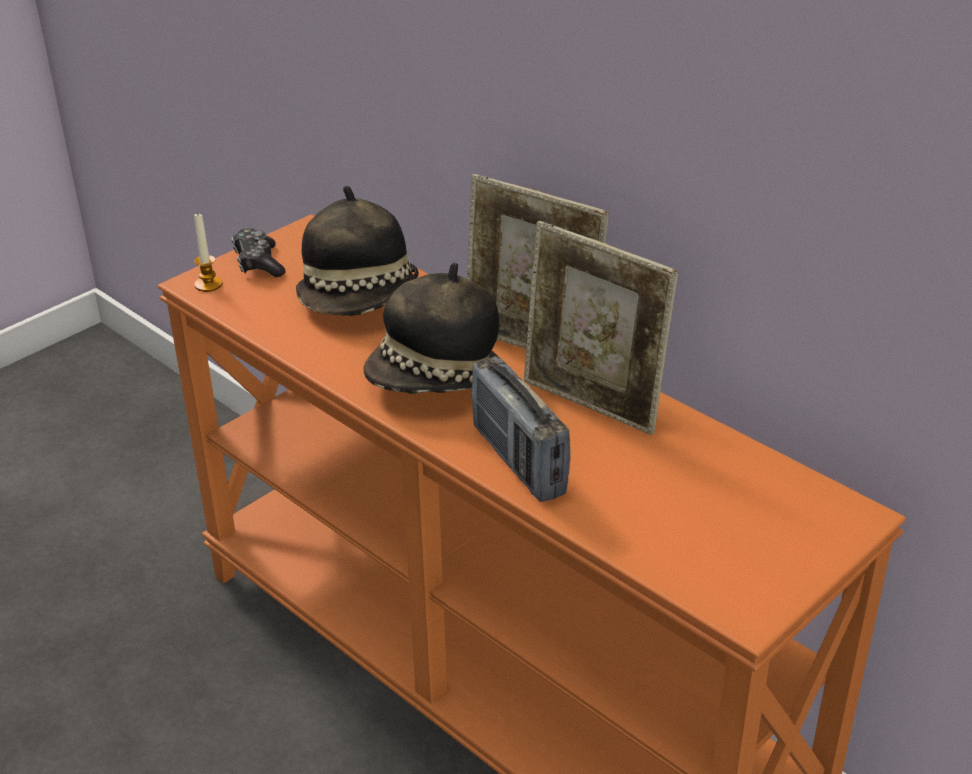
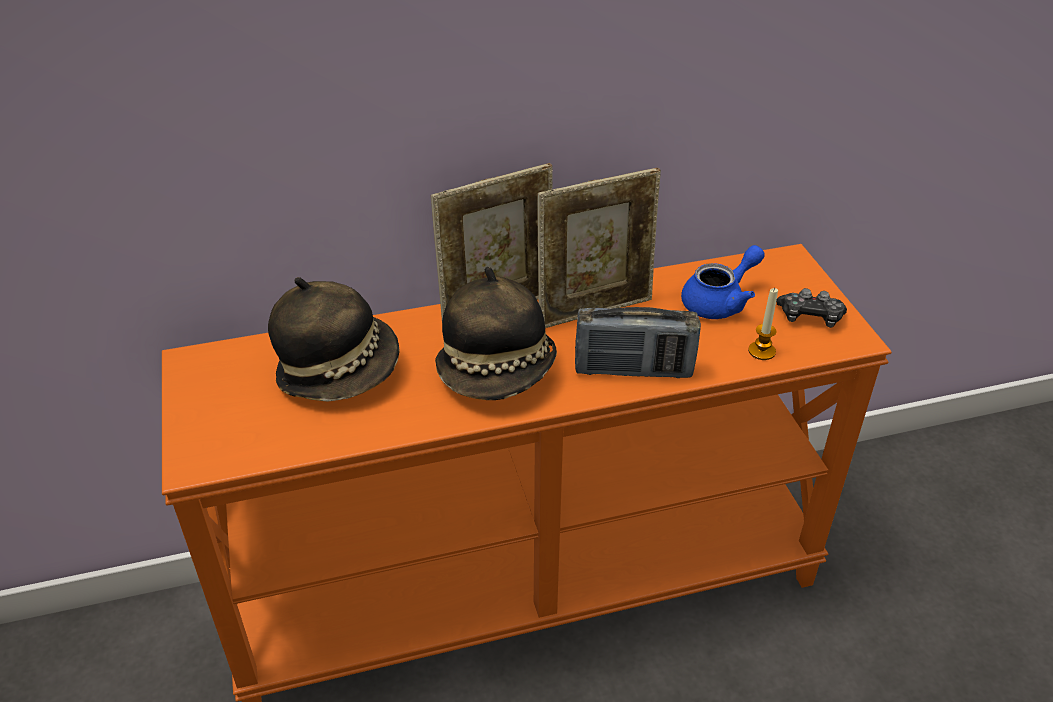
camera: 60 degrees left, 5 degrees up
(208, 284) = (207, 455): candle -> candle (761, 351)
(258, 263) = (209, 410): game controller -> game controller (810, 317)
(703, 485) = (720, 301): none -> blue teapot

